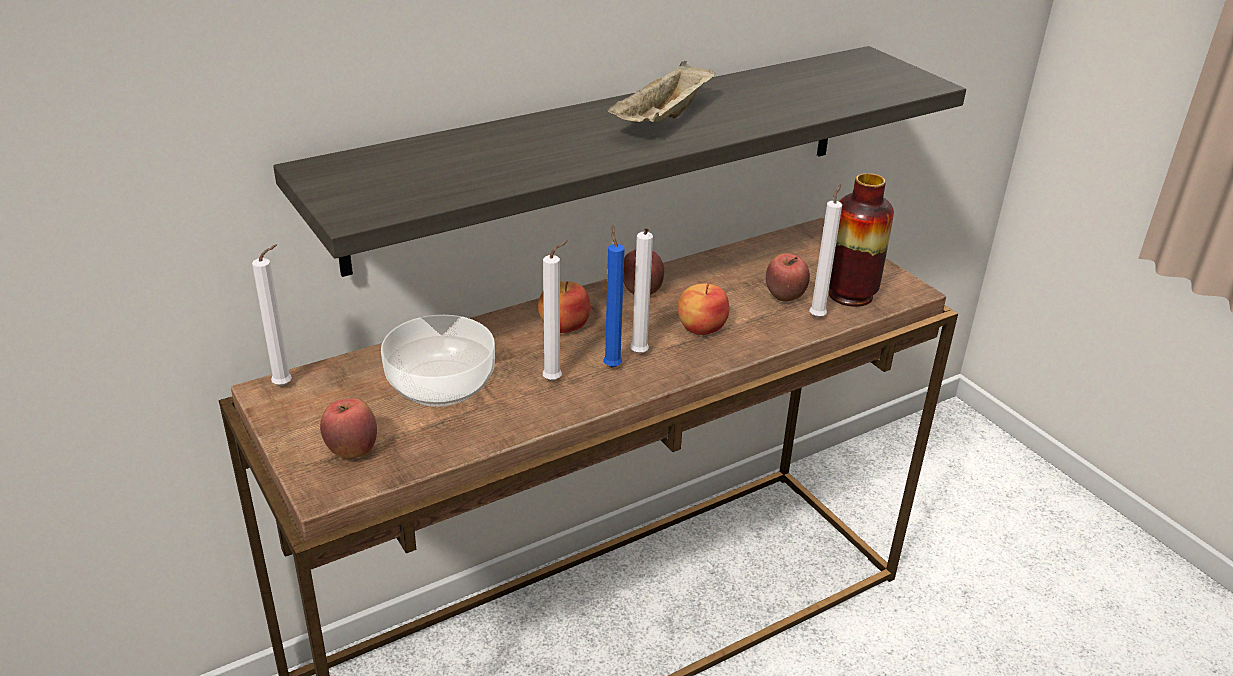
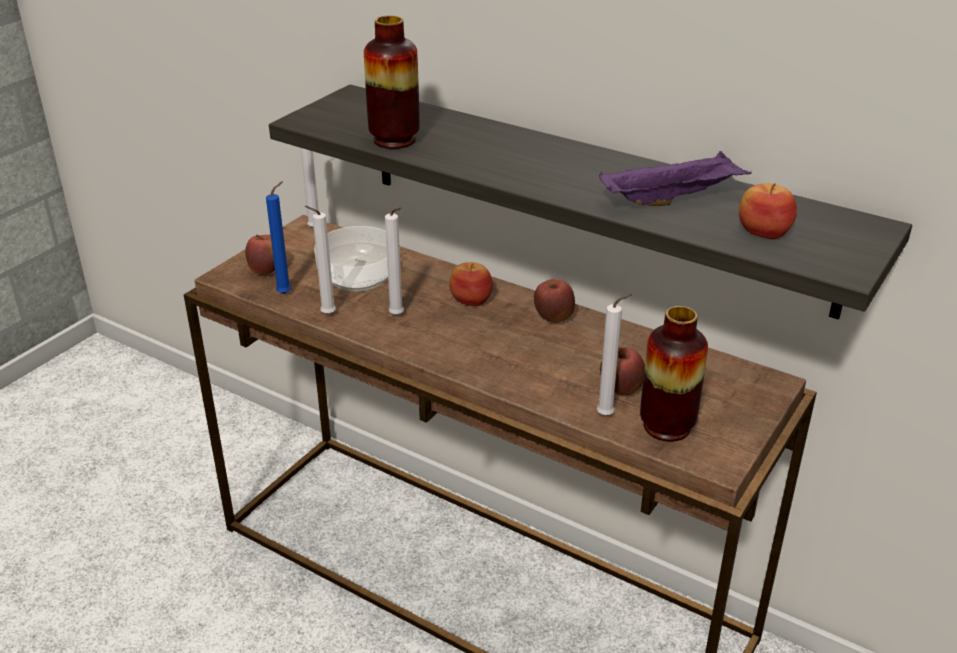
camera: 65 degrees right, 0 degrees up
(489, 176) = (394, 140): none -> vase
(612, 365) = (436, 334): blue candle -> blue candle (286, 293)
(638, 355) = (460, 341): white candle -> white candle (325, 315)
(663, 120) = (569, 171): beige tray -> none
(701, 328) = (527, 359): apple -> apple (763, 231)
(761, 99) = (672, 198): none -> purple tray

